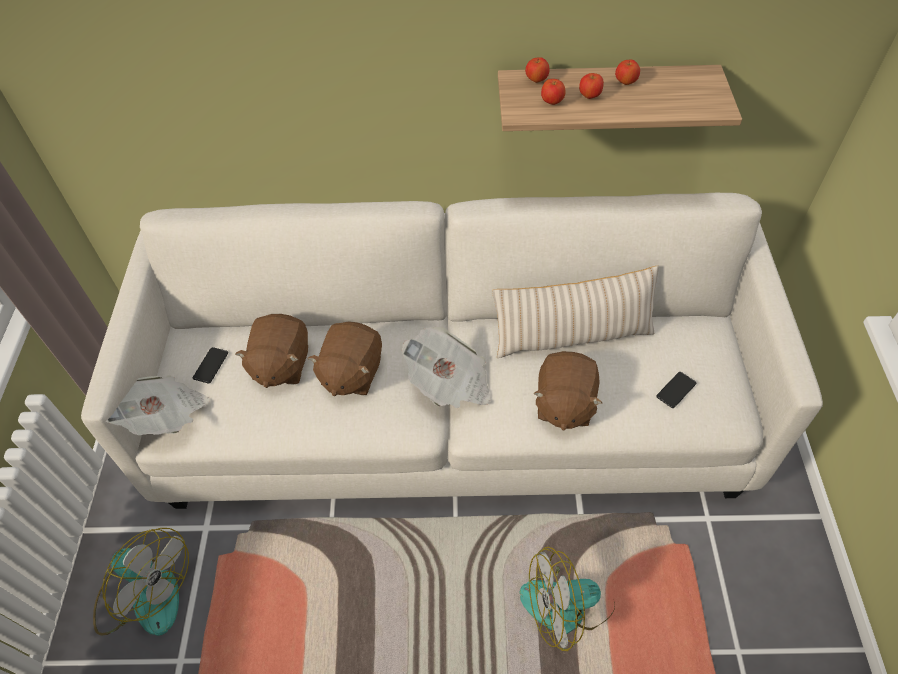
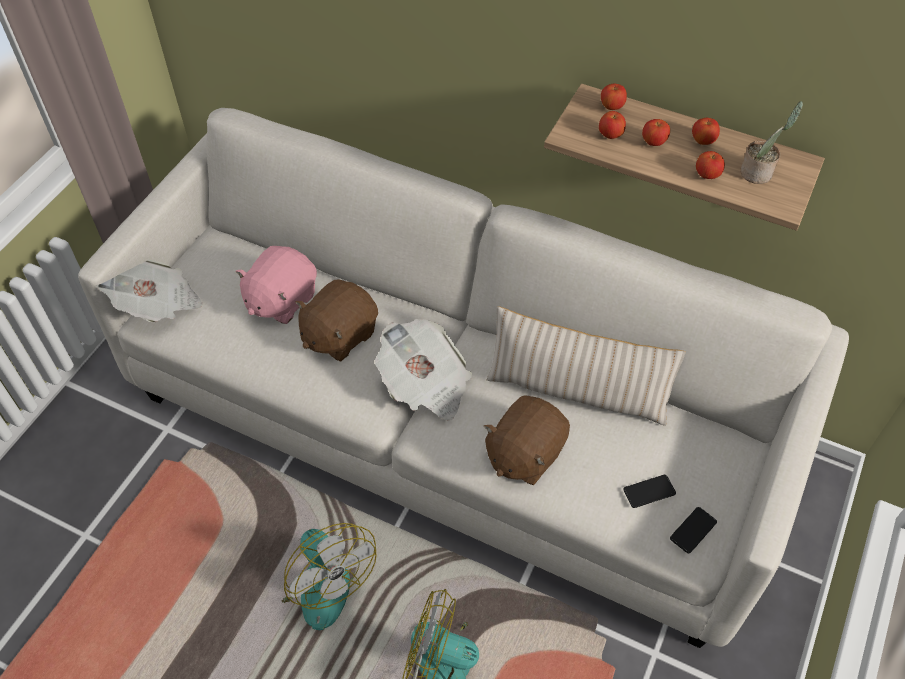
camera: 25 degrees right, 0 degrees up
(145, 593) = (87, 463): fan -> fan (316, 581)
(211, 365) = (220, 275): phone -> phone (693, 530)
(280, 364) = (281, 300): brown plush toy -> pink plush toy
(648, 106) = (707, 175): none -> apple
(684, 91) = (759, 173): none -> potted plant

